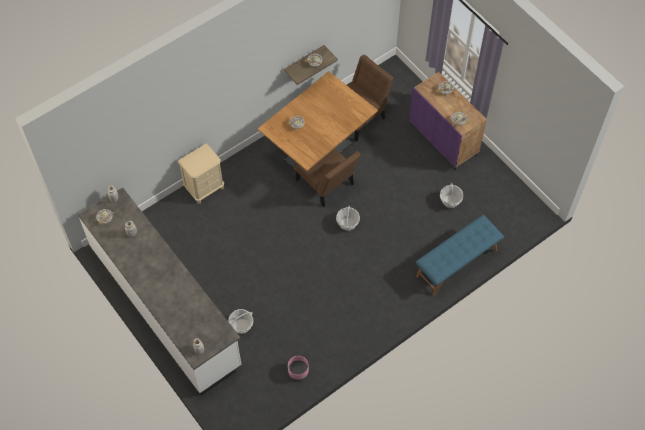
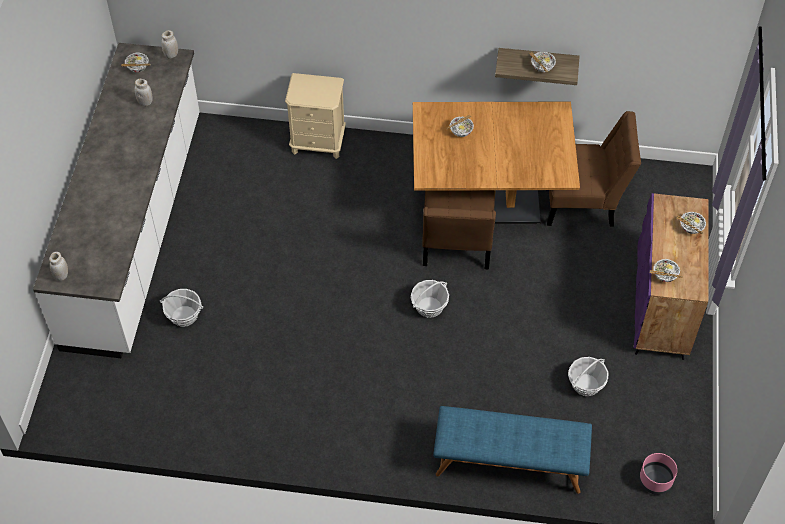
camera: 45 degrees right, 5 degrees down
(298, 372) = (183, 418): pink planter -> pink planter (655, 480)

